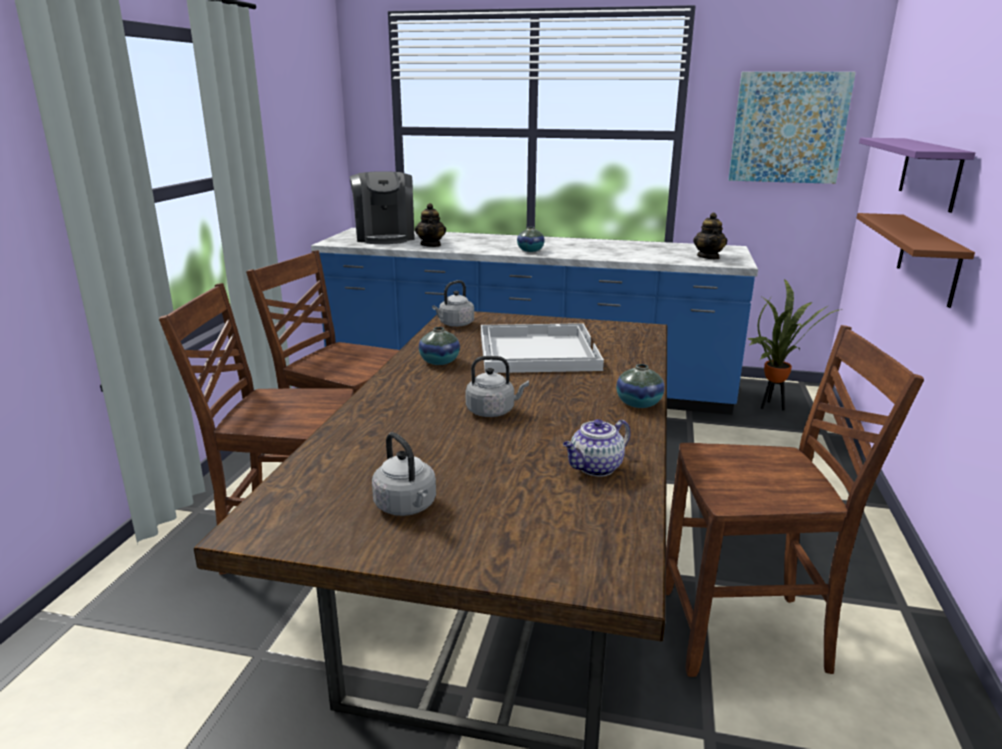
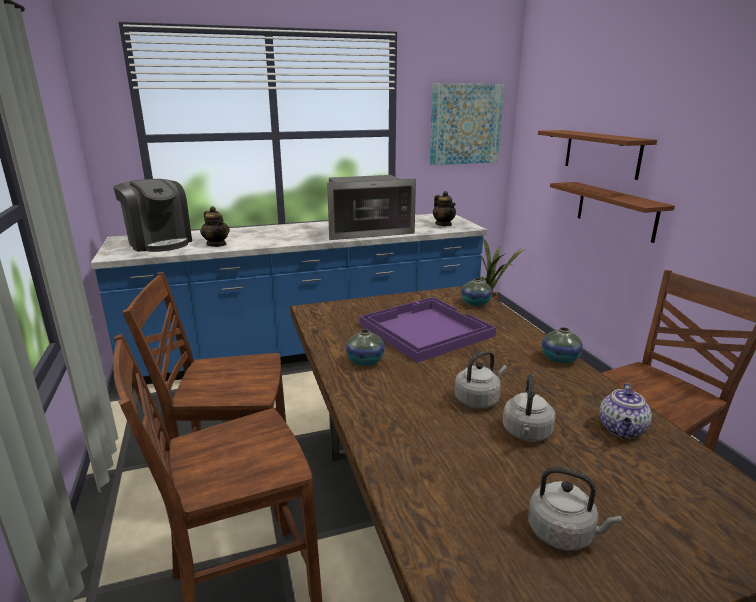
camera: 30 degrees left, 0 degrees up
(455, 324) = (324, 319): grey kettle -> grey kettle (526, 434)
(530, 251) = (311, 238): vase -> vase (475, 303)
(536, 351) = (424, 330): white tray -> purple tray
(602, 252) = (367, 231): none -> microwave
(929, 172) = (601, 153): purple shelf -> brown shelf

